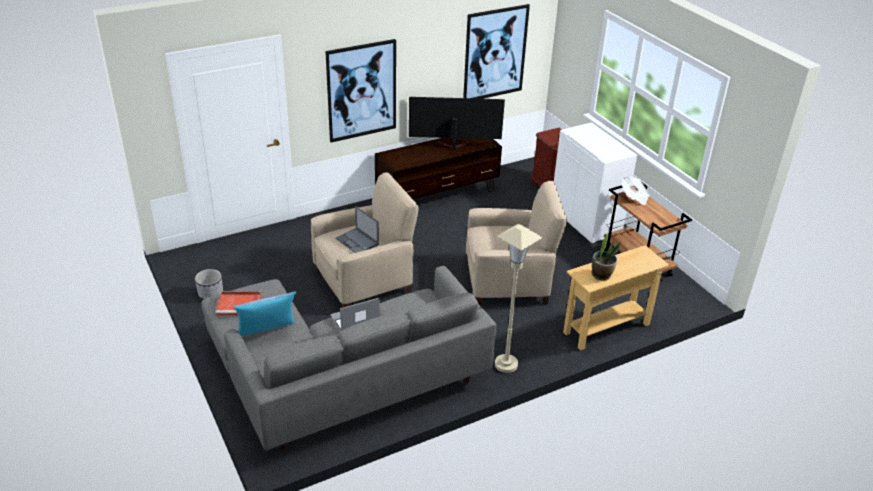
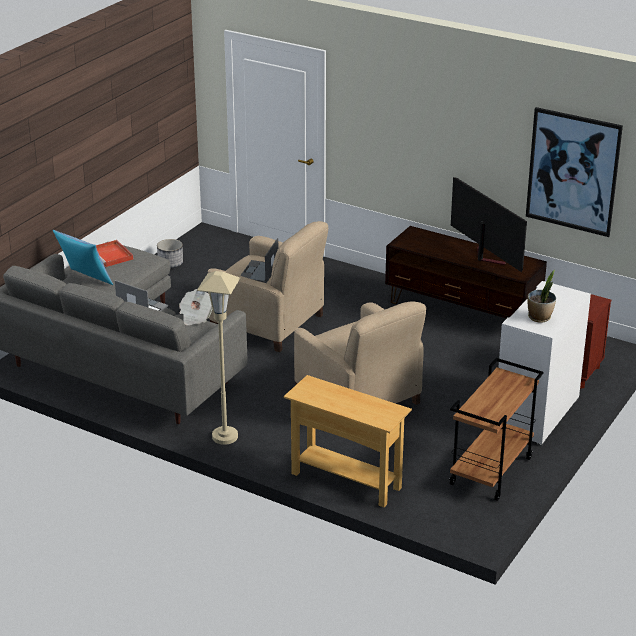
camera: 60 degrees right, 5 degrees down
(361, 90) = (403, 146): picture -> none
(601, 275) = (321, 395): potted plant -> potted plant (540, 317)
(634, 197) = (512, 382): newspaper -> newspaper (196, 316)

